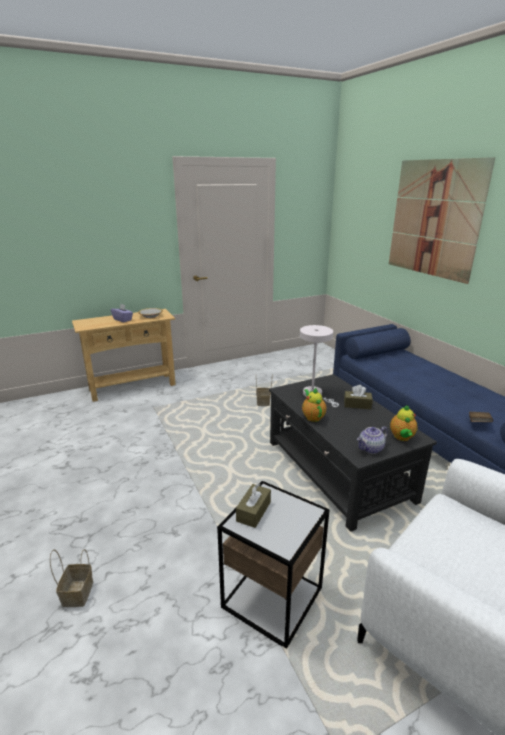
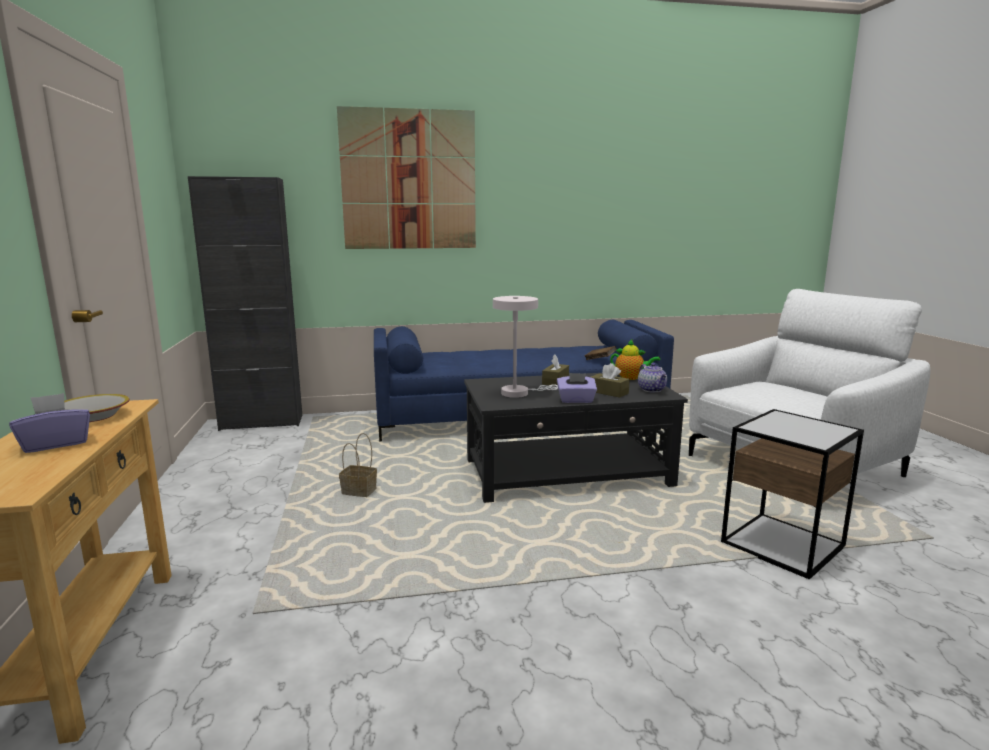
camera: 75 degrees left, 10 degrees down
(77, 592) = (835, 721): basket -> none
(253, 511) = (793, 435): brown tissue box -> brown tissue box (608, 392)
(312, 417) = (576, 400): teapot -> purple tissue box
(330, 354) = (261, 423): none -> black cabinet

